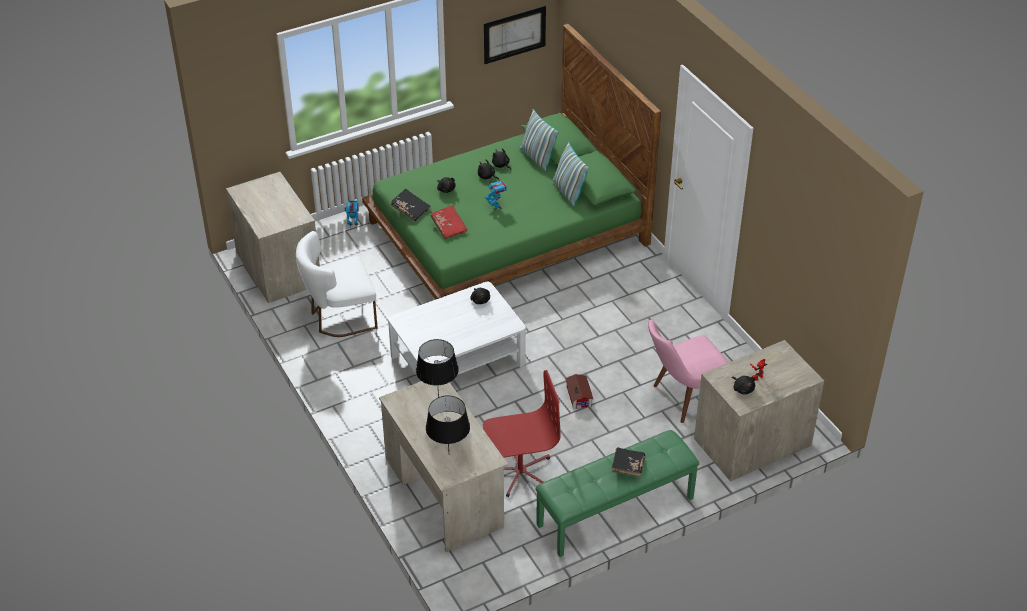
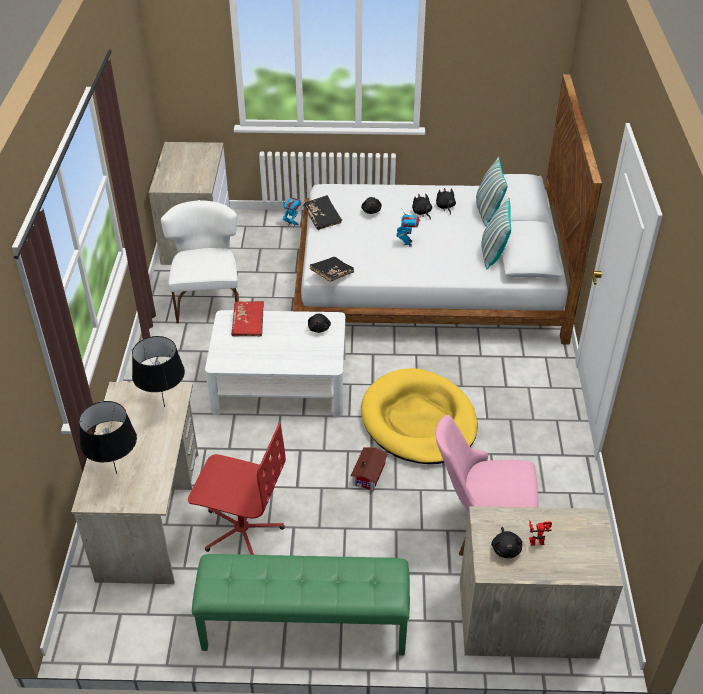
camera: 30 degrees right, 0 degrees up
(339, 317) = (208, 300): white chair -> white chair turned 75 degrees clockwise
(449, 227) = (344, 246): red book -> red book (248, 324)
(506, 232) = (428, 280): green bed -> white bed
(514, 34) = (510, 72): picture -> none
(584, 345) = (419, 421): none -> yellow dog bed
(627, 467) = (315, 581): black book -> black book (332, 274)

